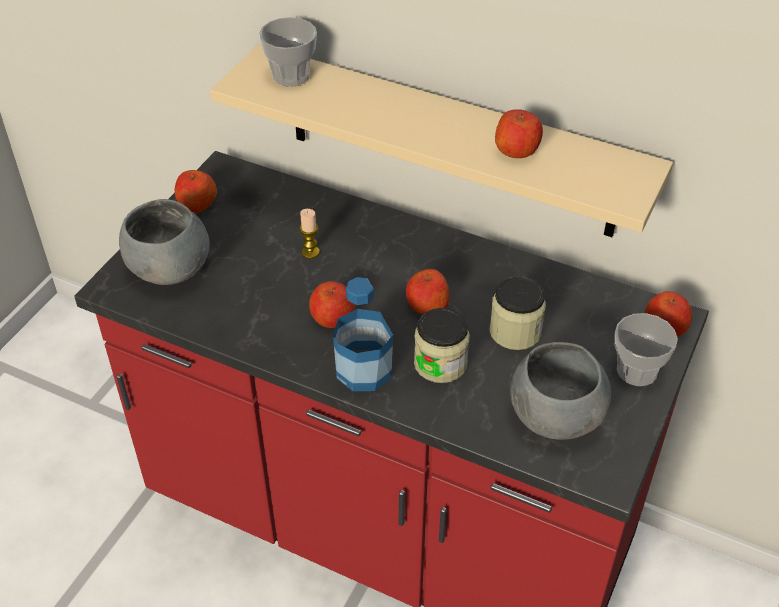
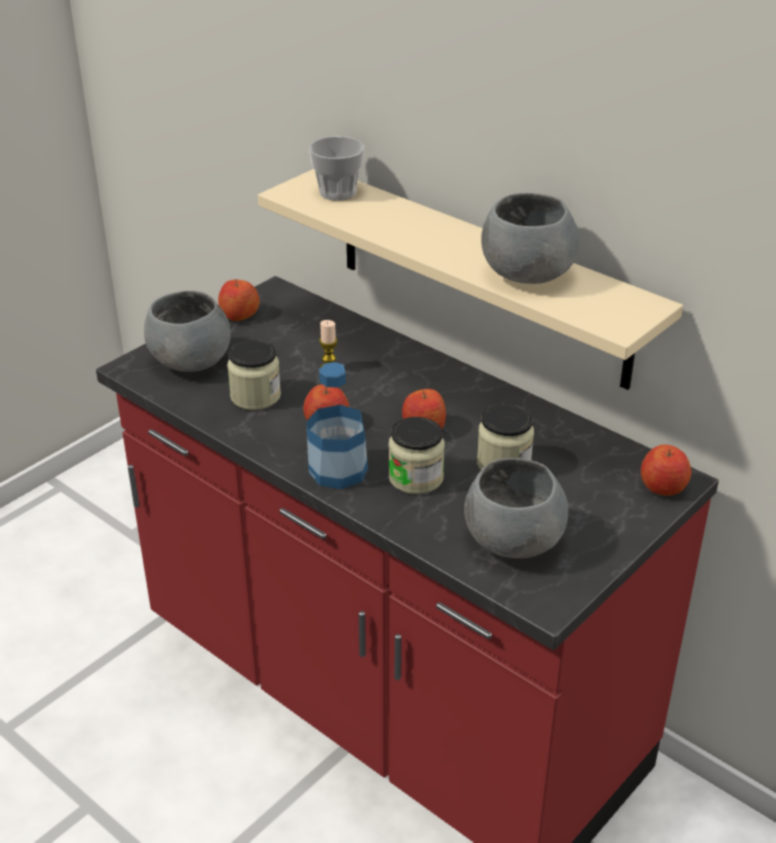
camera: 15 degrees right, 10 degrees down
(250, 299) = (255, 396): none -> jar
(517, 150) = (526, 274): apple -> grey bowl
(637, 370) = (617, 517): cup -> none

